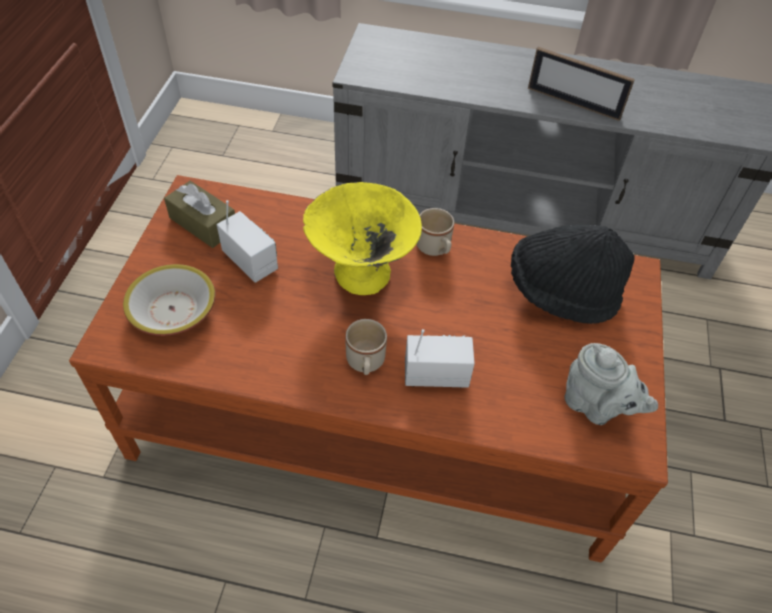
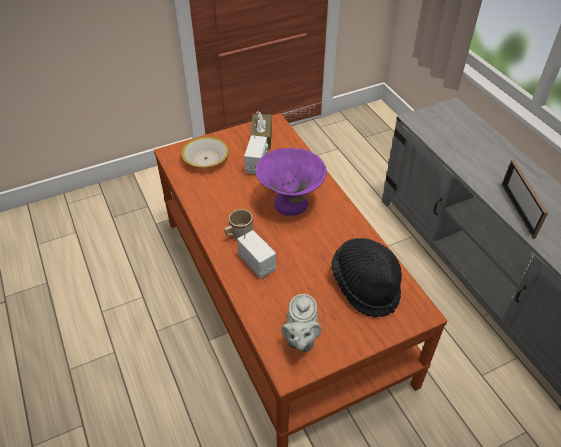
camera: 55 degrees right, 5 degrees down
(361, 273) = (290, 203): yellow bowl -> purple bowl
(435, 249) = (337, 220): beige mug -> none

